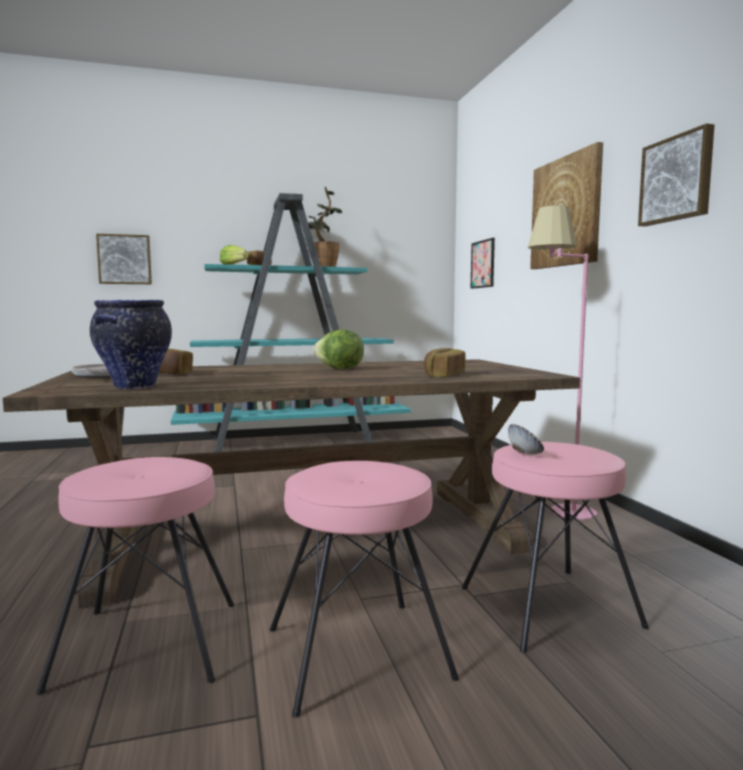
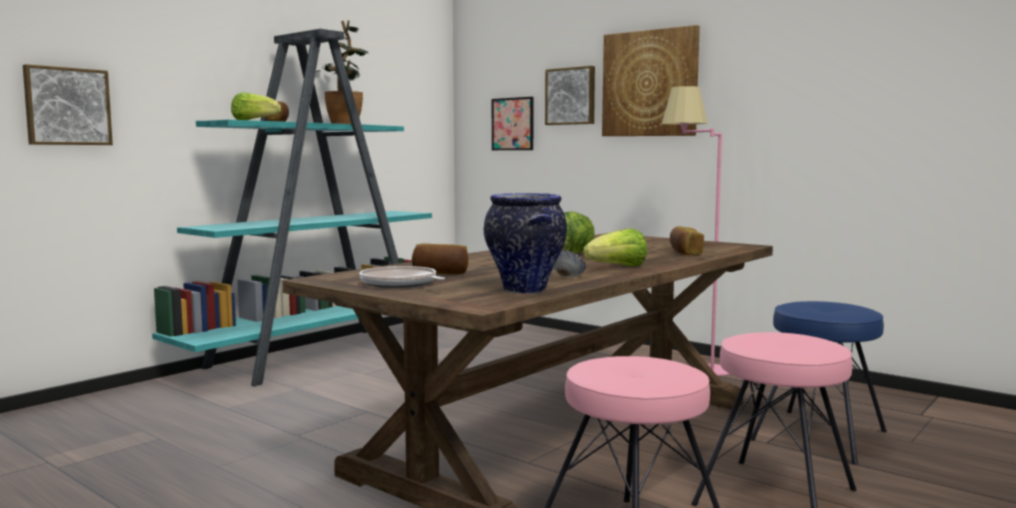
camera: 35 degrees left, 0 degrees up
(309, 380) = (618, 267): none -> lettuce
(524, 454) = (819, 312): bowl -> bowl (567, 277)
(550, 607) = (820, 436): pink stool -> blue stool
(677, 179) = (788, 74): picture -> picture (571, 96)

